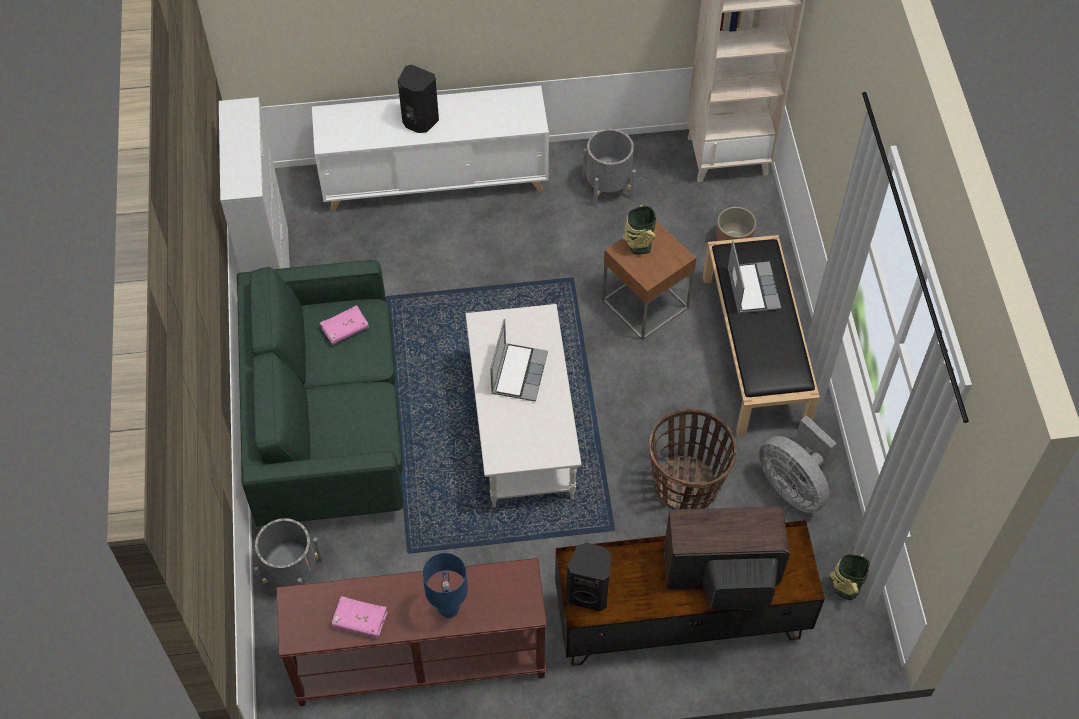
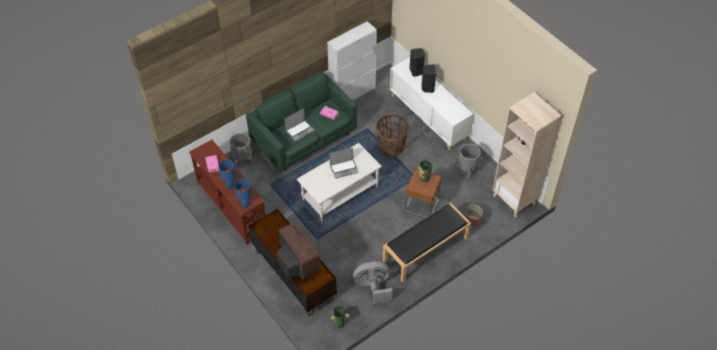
camera: 60 degrees right, 5 degrees down
(524, 602) = (245, 205): none -> blue table lamp
(589, 593) = (265, 225): black speaker -> black speaker (416, 71)
(686, 486) = (349, 253): basket -> basket (391, 147)
(752, 288) = (436, 224): laptop -> laptop (300, 130)
(793, 485) = (373, 287): grey fan -> grey fan turned 60 degrees clockwise

